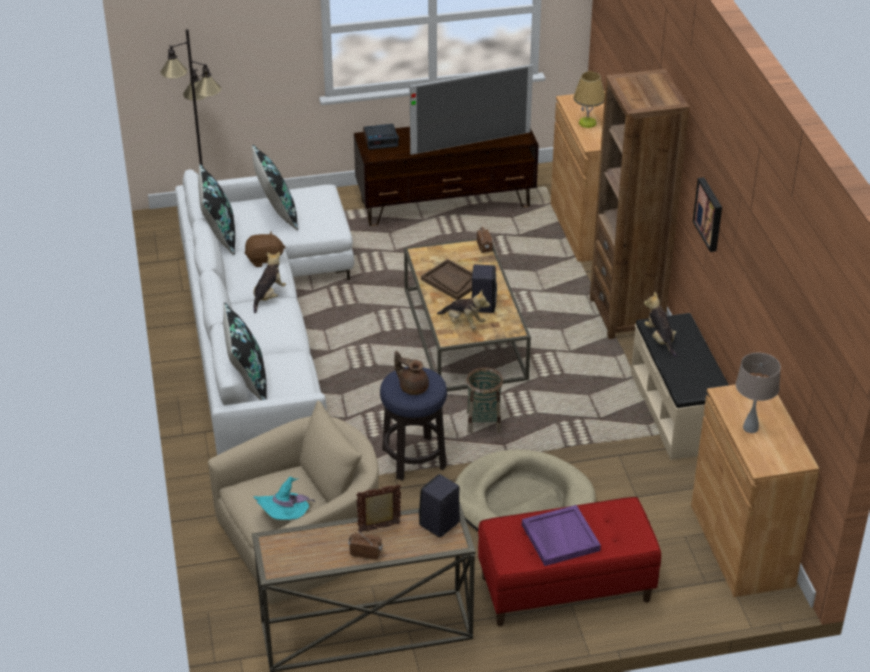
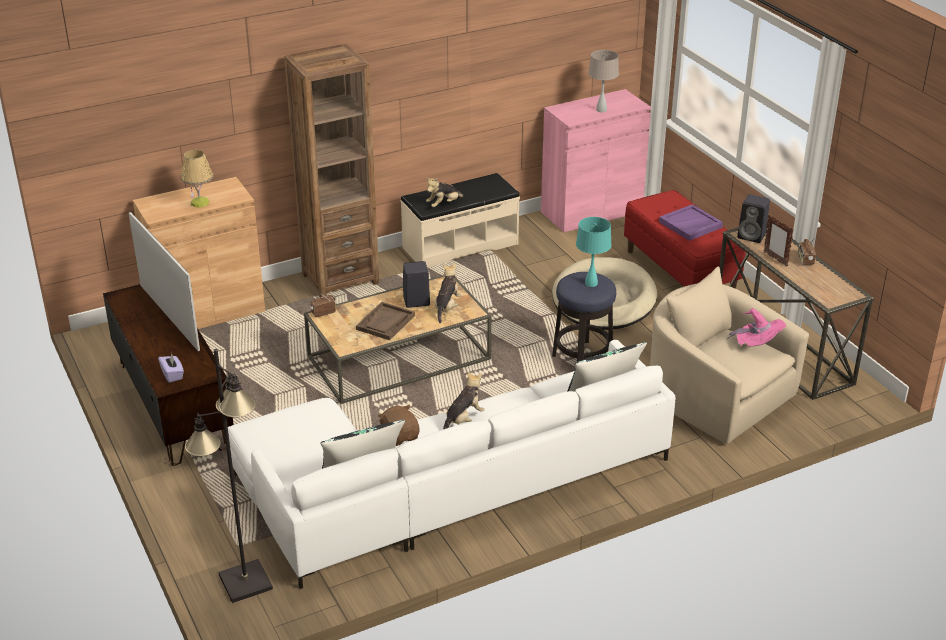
camera: 105 degrees left, 5 degrees down
(268, 296) = (463, 420): plush toy -> plush toy turned 120 degrees clockwise
(276, 213) = (307, 448): black pillow -> none
(285, 518) = (757, 345): turquoise hat -> pink hat
(381, 140) = (172, 375): alarm clock -> purple tissue box
(412, 387) = (591, 283): brown teapot -> turquoise table lamp
(483, 423) = (518, 331): basket -> none
(710, 214) = (404, 95): picture -> none
(742, 545) = (591, 211): brown cabinet -> pink cabinet

